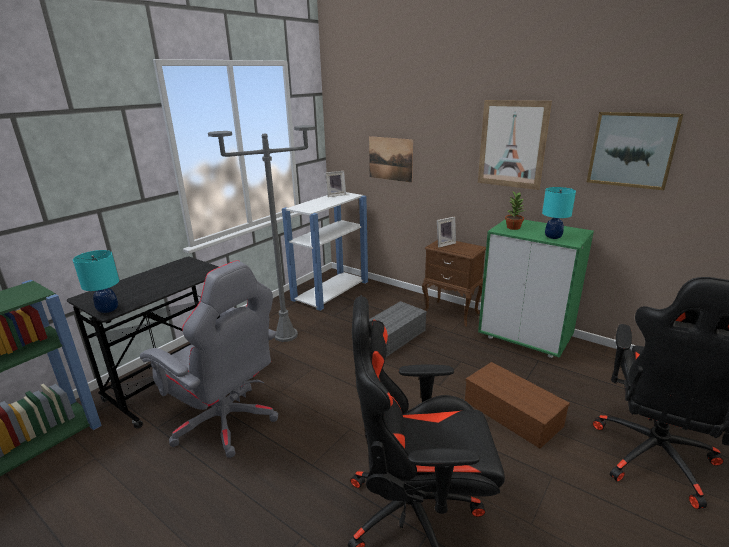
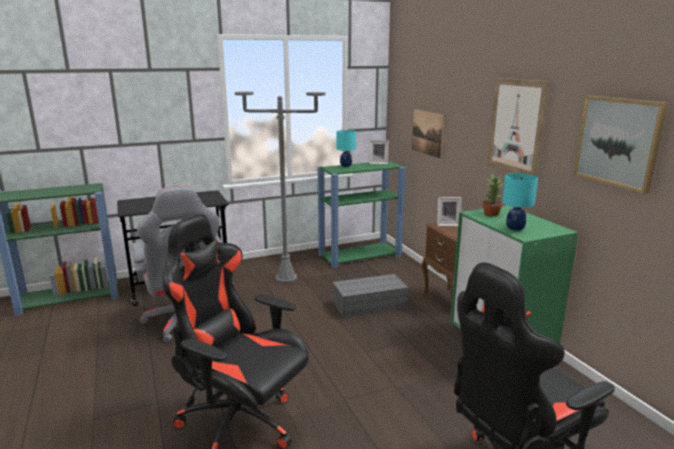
camera: 30 degrees right, 5 degrees down
(107, 310) = (128, 210): turquoise table lamp -> turquoise table lamp (345, 166)
(331, 290) = (360, 255): white bookcase -> green bookcase
(514, 413) = (406, 396): brown storage box -> none

